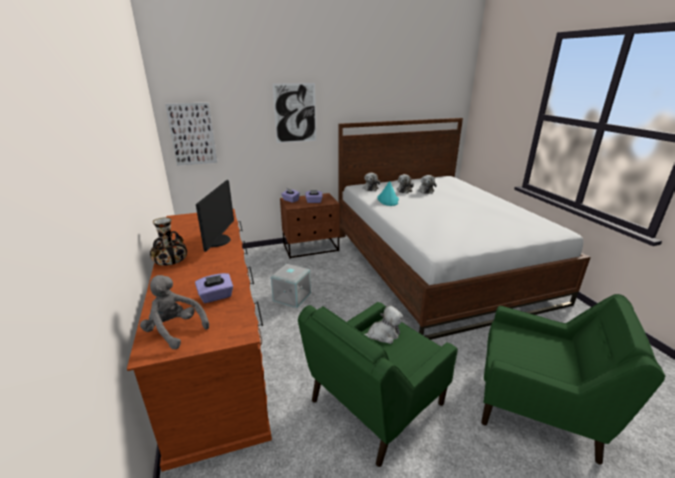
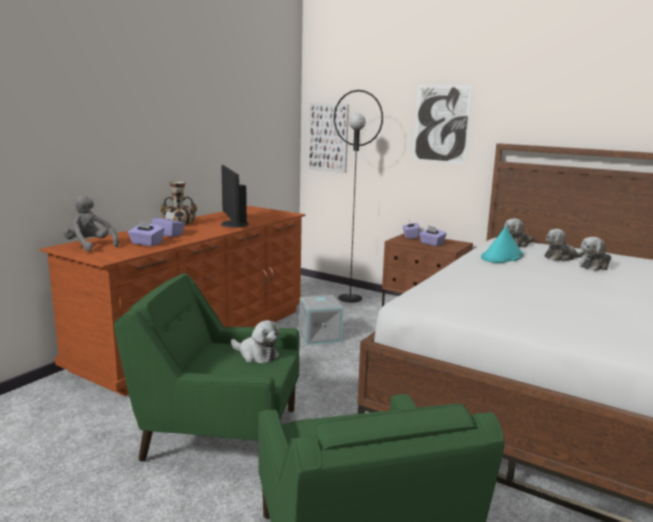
camera: 50 degrees right, 10 degrees down
(175, 330) = (90, 246): grey plush toy -> grey plush toy turned 45 degrees counterclockwise
(201, 276) = (169, 234): none -> purple tissue box
(218, 241) = (233, 224): monitor -> monitor turned 105 degrees clockwise
(256, 259) = (350, 298): none -> black floor lamp

